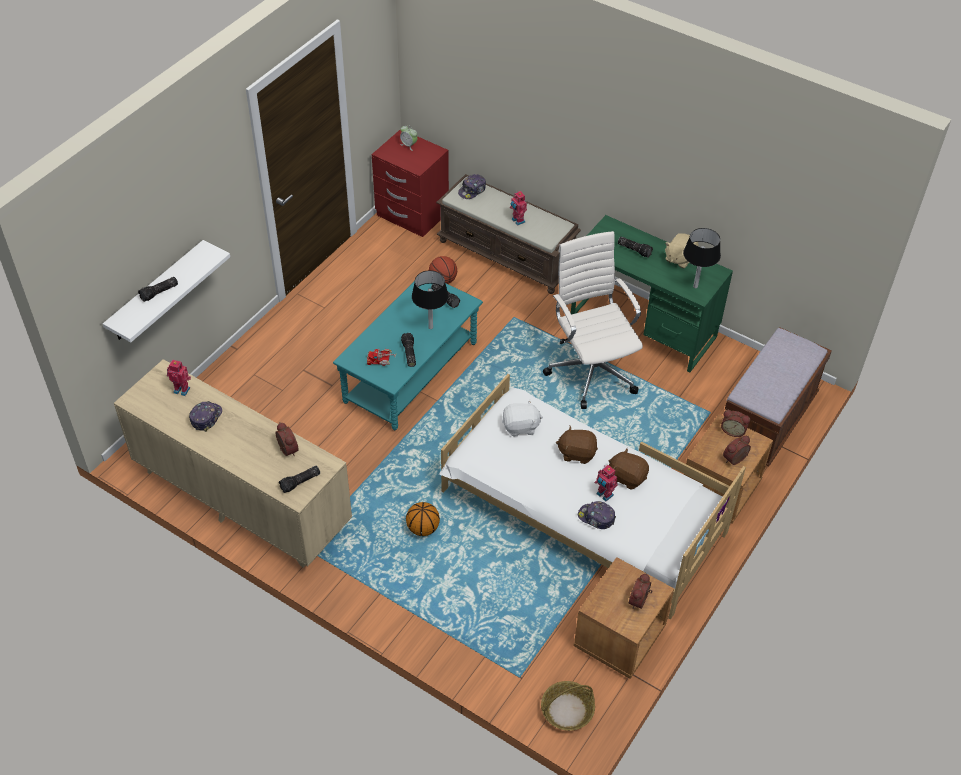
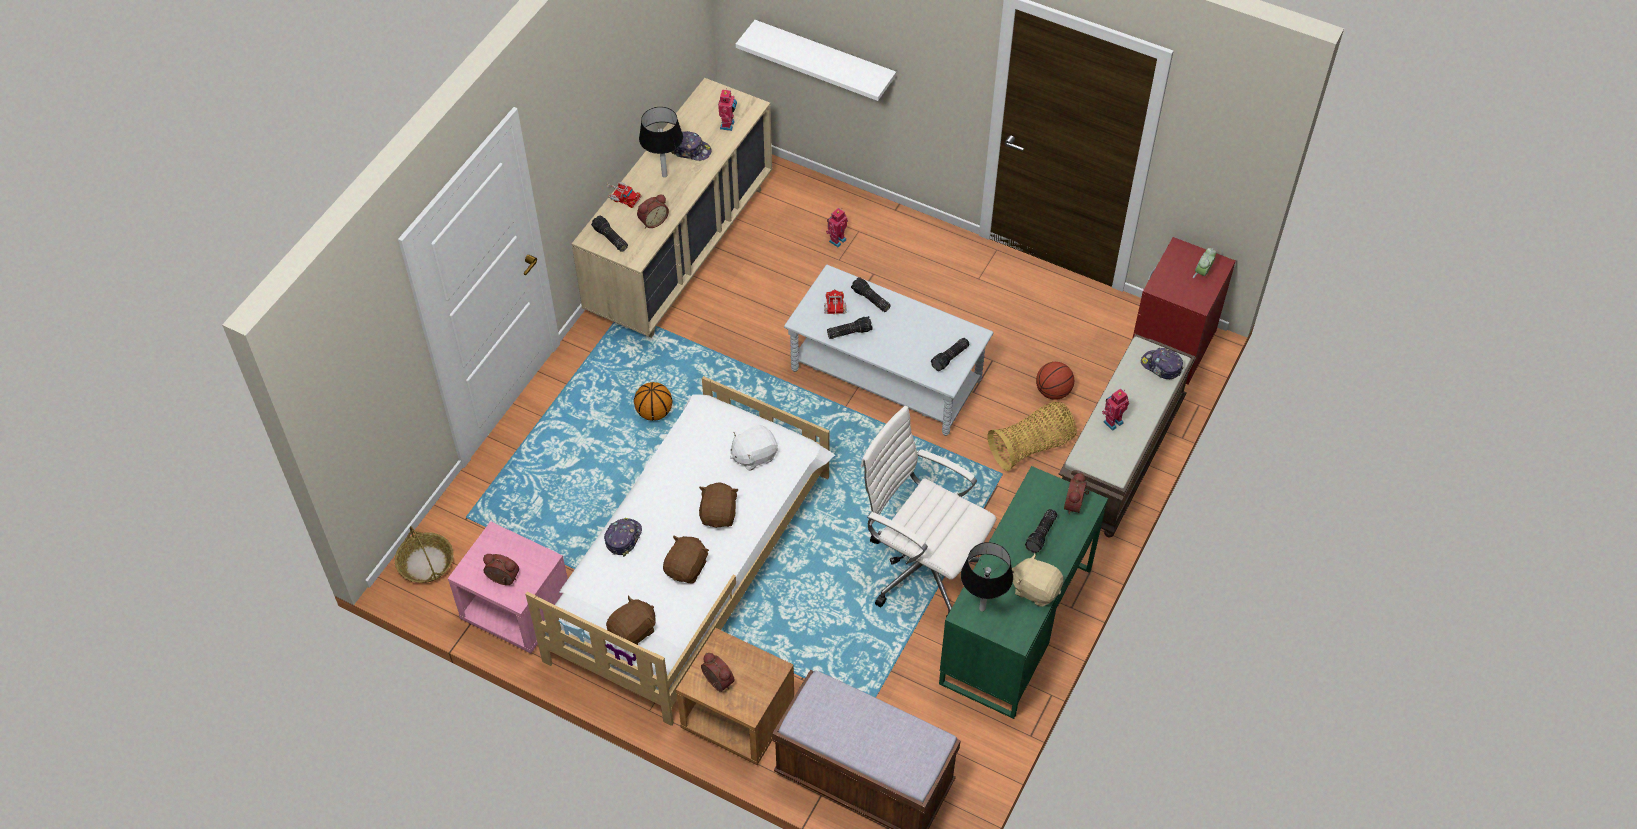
camera: 85 degrees right, 5 degrees up
(159, 293) = (805, 52): flashlight -> flashlight (870, 299)
(250, 471) = (622, 197): none -> toy truck
(410, 373) = (885, 375): turquoise coffee table -> grey coffee table
(430, 327) = (896, 348): black table lamp -> black table lamp (664, 175)
(491, 298) = (1032, 447): none -> basket
(521, 427) = (754, 455): white plush toy -> white plush toy turned 75 degrees clockwise
(591, 370) = (923, 567): white office chair -> white office chair turned 120 degrees counterclockwise
(604, 495) = (657, 544): toy robot -> toy robot (836, 240)
(619, 638) = (516, 610): brown nightstand -> pink nightstand
(685, 515) = (633, 631): none -> brown plush toy
(733, 430) = (766, 680): alarm clock -> alarm clock (1075, 505)

